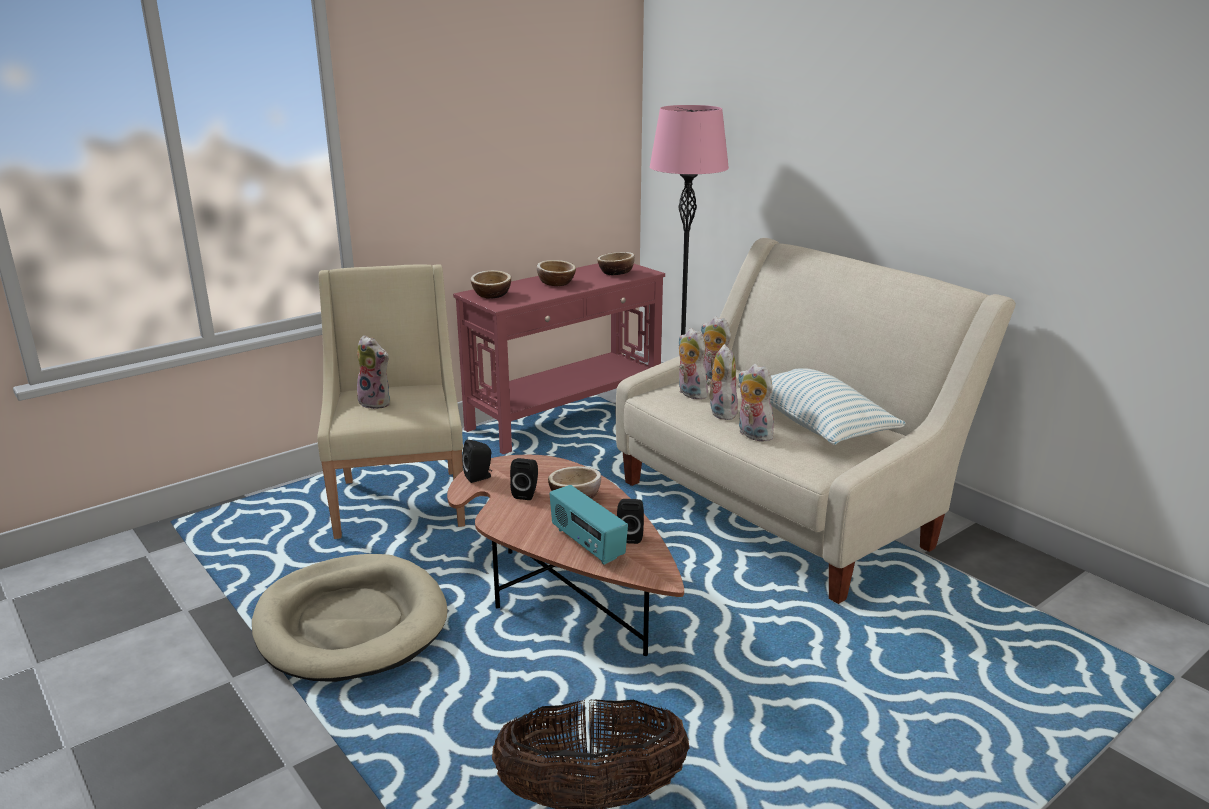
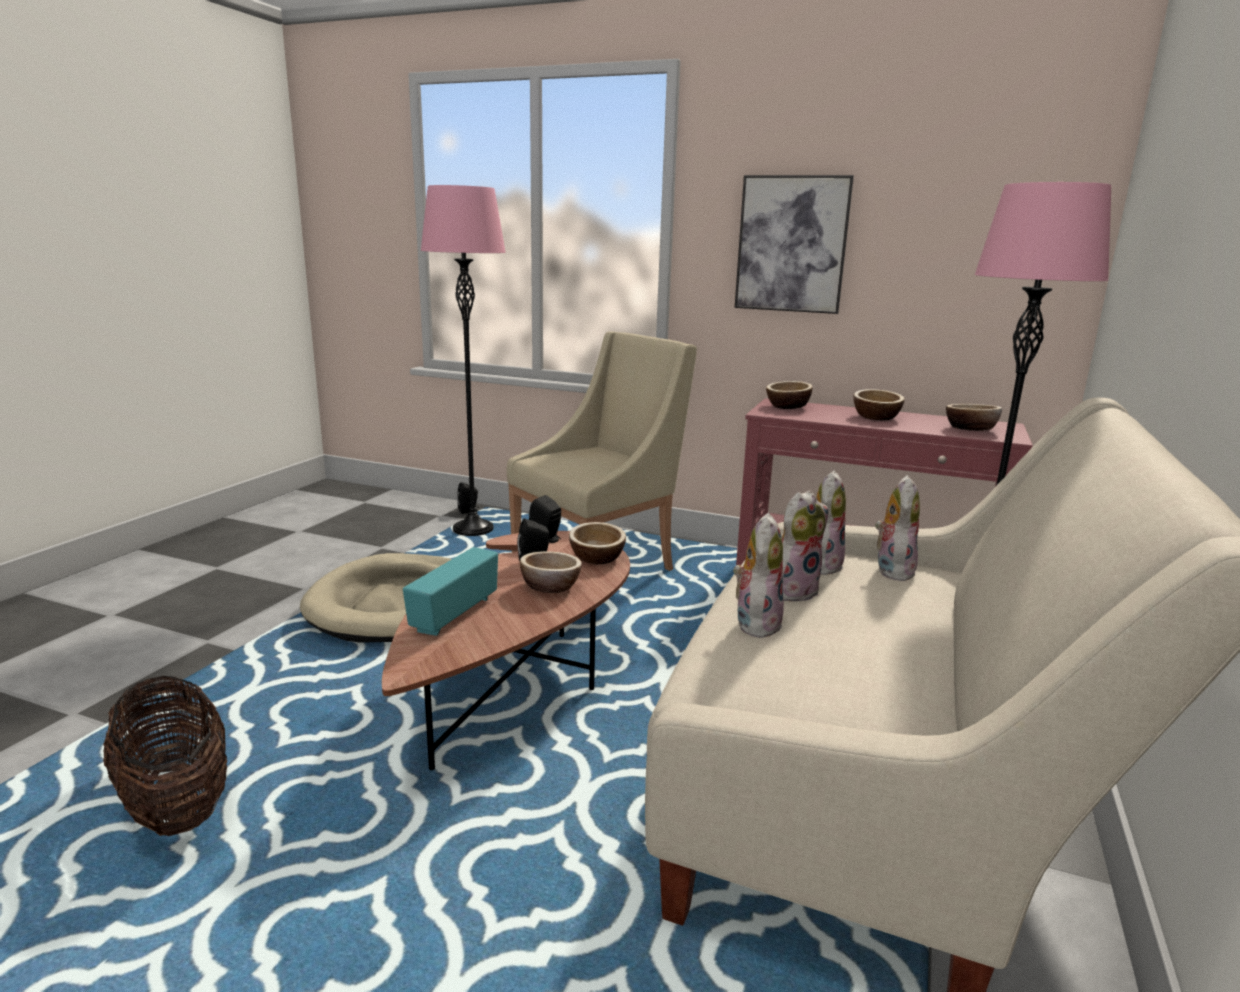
camera: 60 degrees right, 5 degrees down
(223, 543) = (473, 530): none -> pink floor lamp
(377, 402) = (582, 456): plush toy -> none
(450, 153) = (792, 244): none -> picture
(540, 467) = (597, 557): none -> bowl
(630, 536) = (490, 632): black speaker -> black speaker (469, 511)
(815, 425) = (858, 662): pillow -> none

